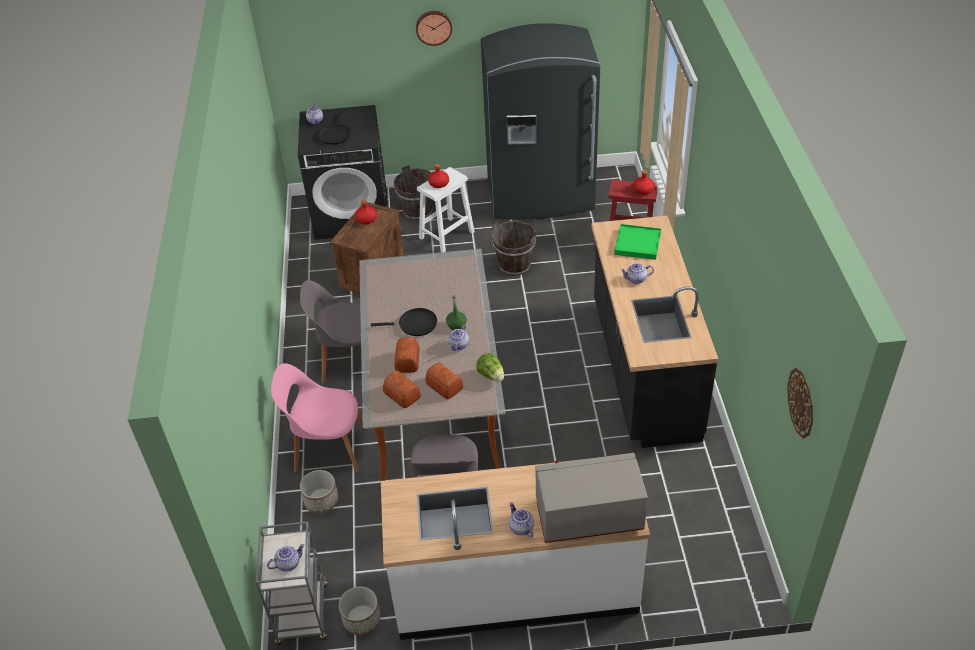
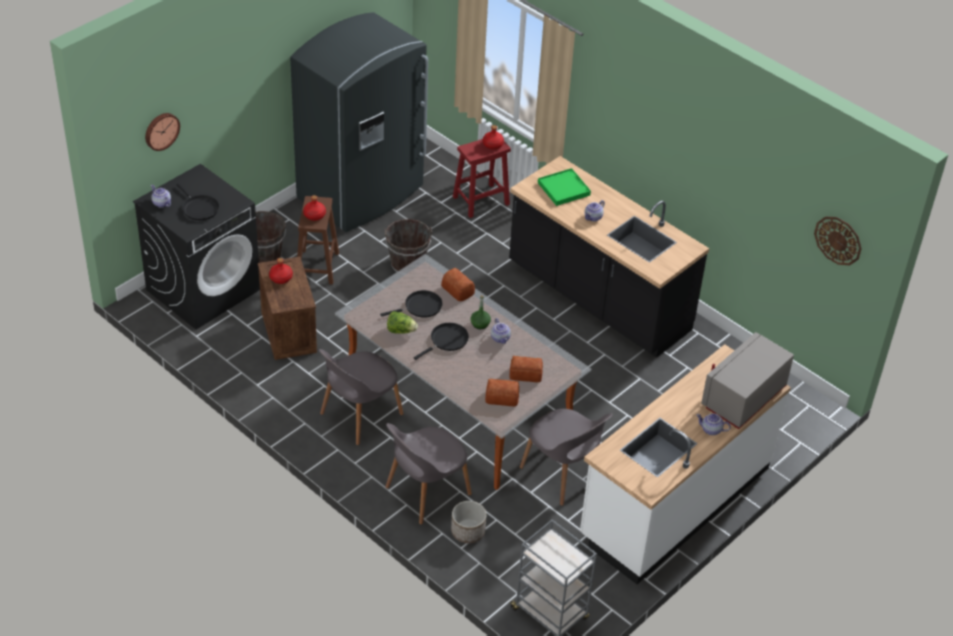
camera: 45 degrees left, 0 degrees up
(288, 563) = (564, 557): teapot -> none
(328, 449) = (426, 492): pink chair -> grey chair
(361, 619) = (595, 590): planter -> none
(408, 360) = (475, 370): bread -> bread (458, 289)
(426, 287) = (420, 307): none -> black frying pan
(433, 27) = (249, 62): wall clock -> wall clock (161, 130)
(446, 235) = (317, 267): white stool -> brown stool
(491, 375) = (551, 347): lettuce -> lettuce (401, 330)

